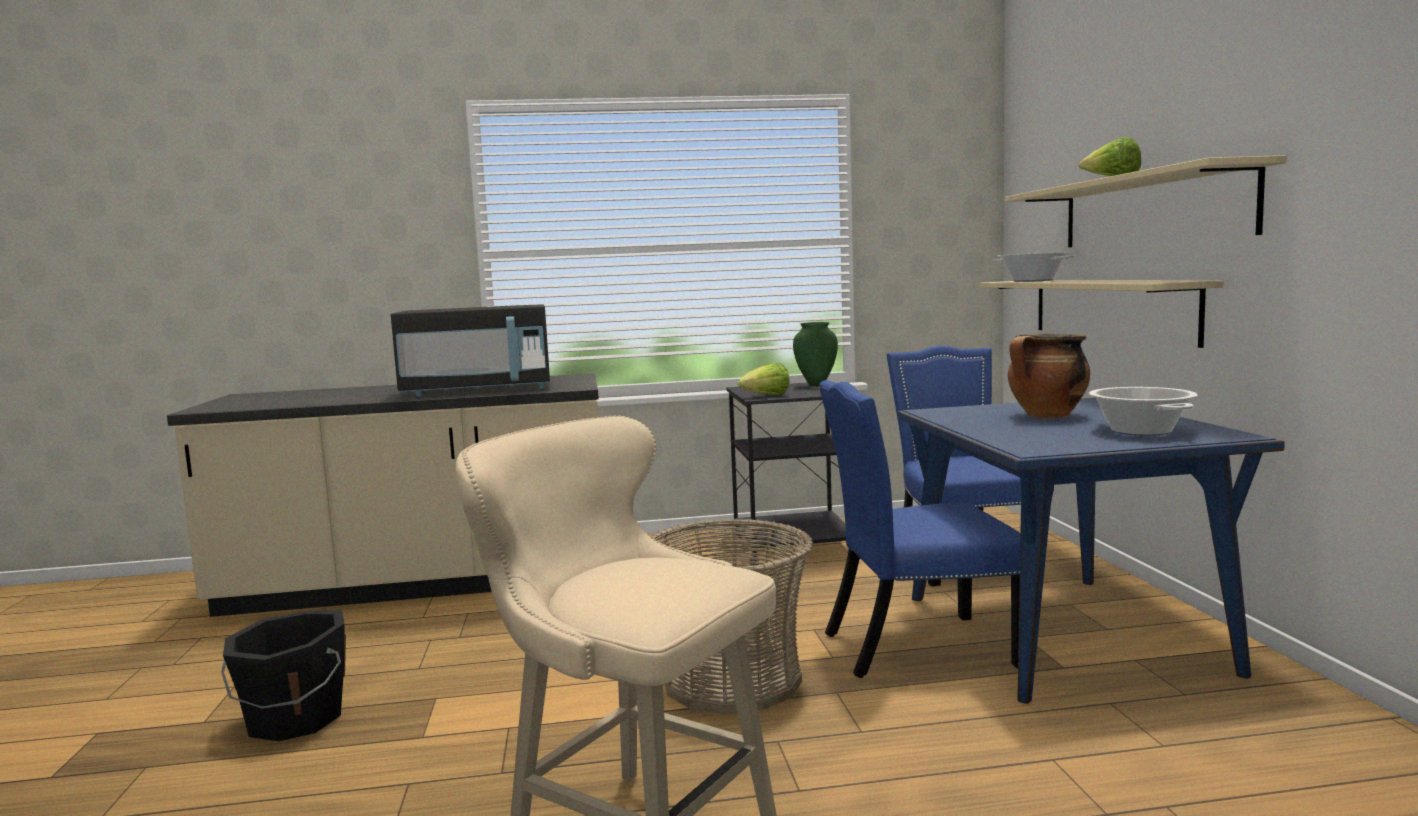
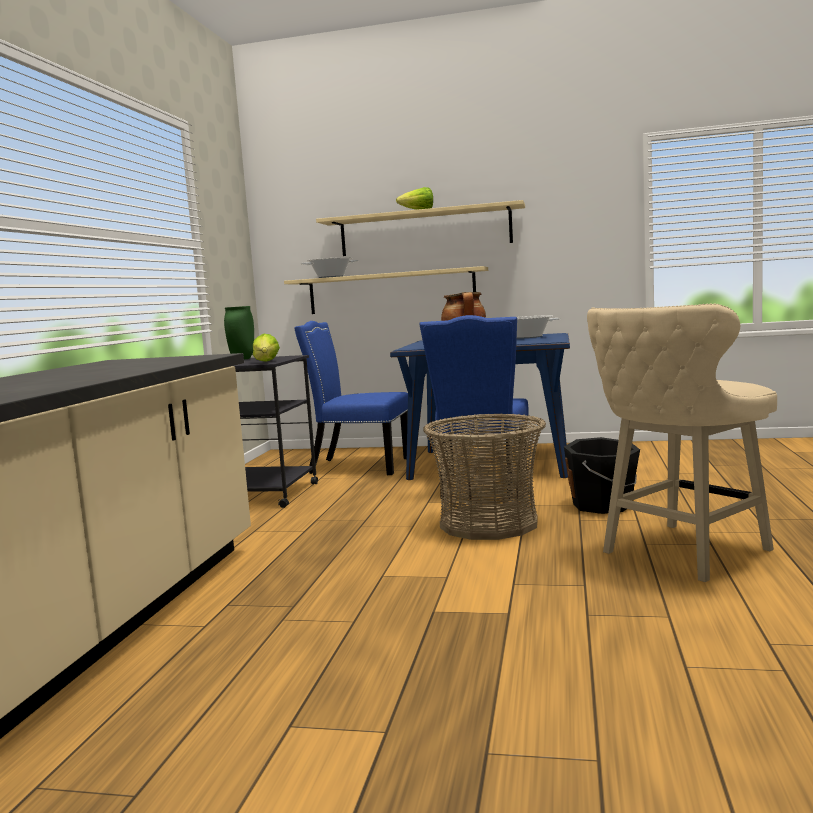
camera: 70 degrees left, 0 degrees up
(294, 720) = (427, 674): black bucket -> black bucket (603, 505)
(479, 390) = (142, 366): black microwave -> none

